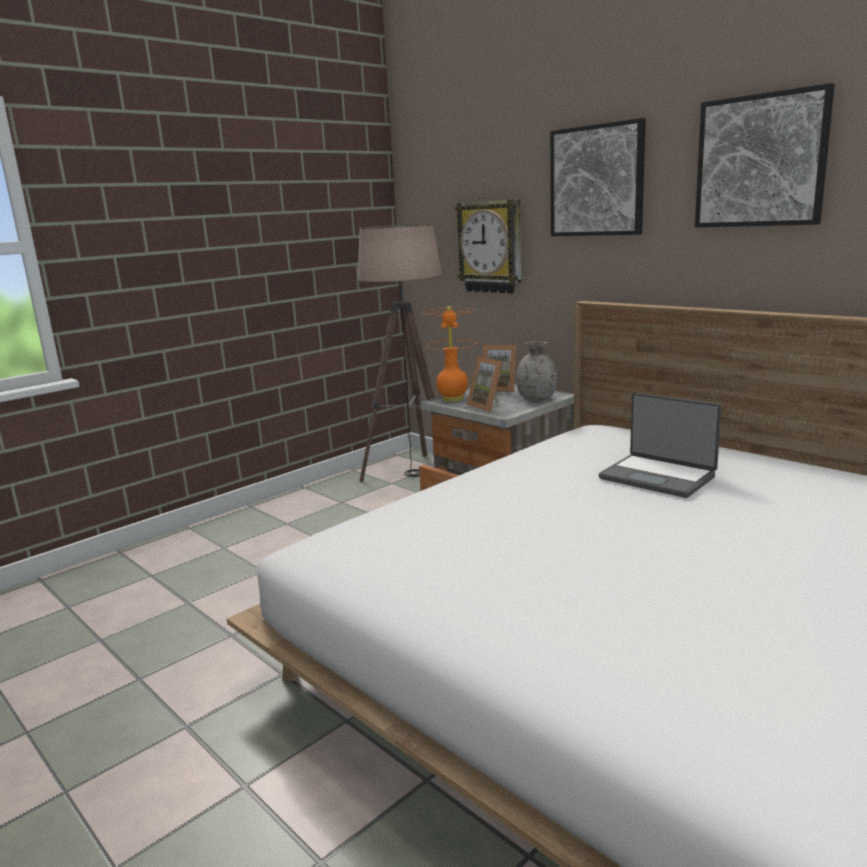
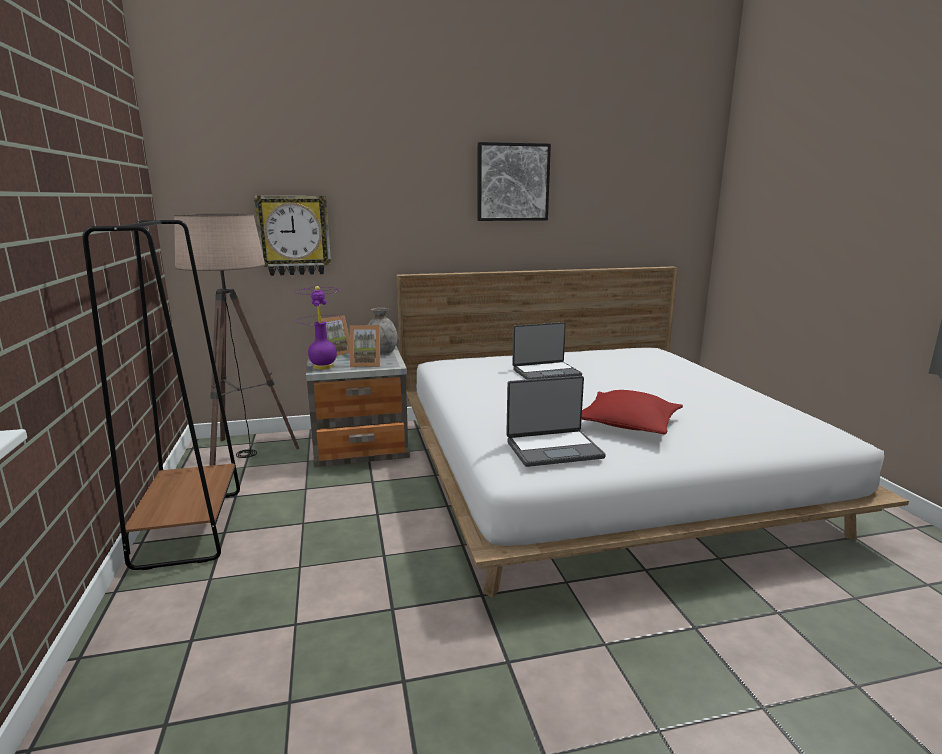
camera: 60 degrees left, 0 degrees up
(280, 511) = (190, 529): none -> clothes rack
(379, 548) = (553, 449): none -> laptop
(452, 398) = (323, 367): orange table lamp -> purple table lamp
(529, 570) = (627, 424): none -> red pillow
(597, 181) = (399, 186): picture -> none

